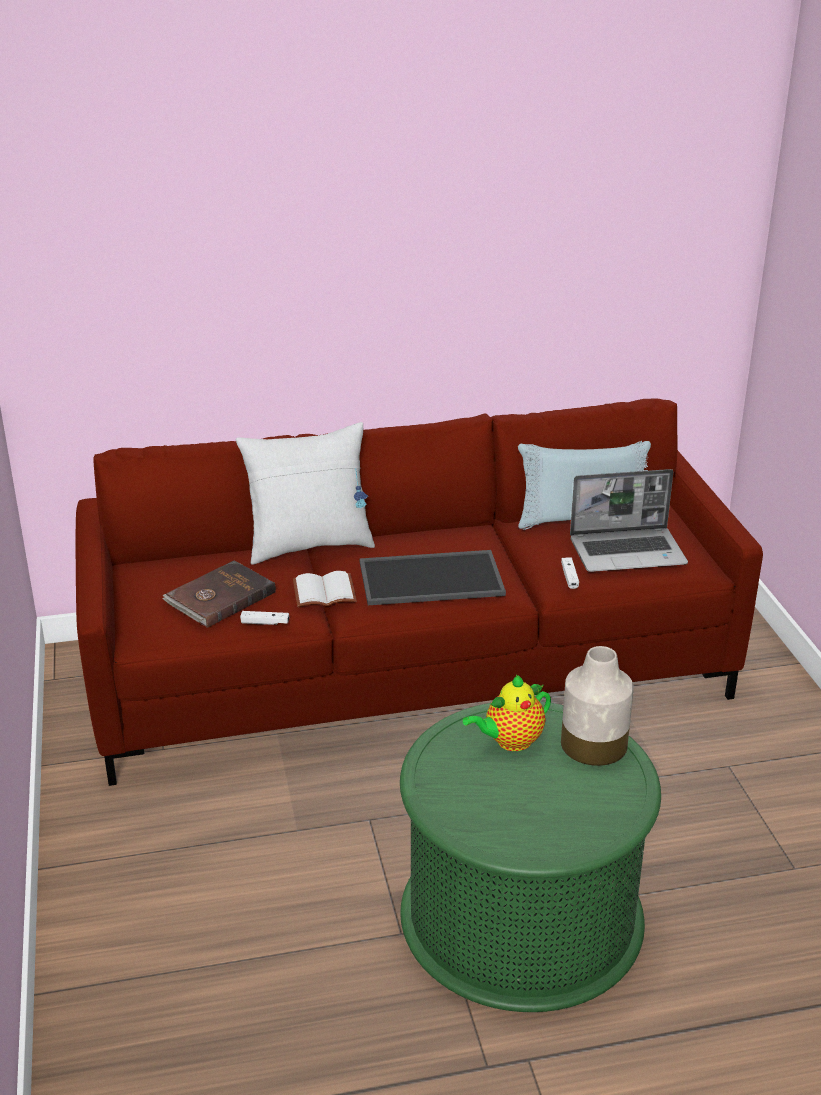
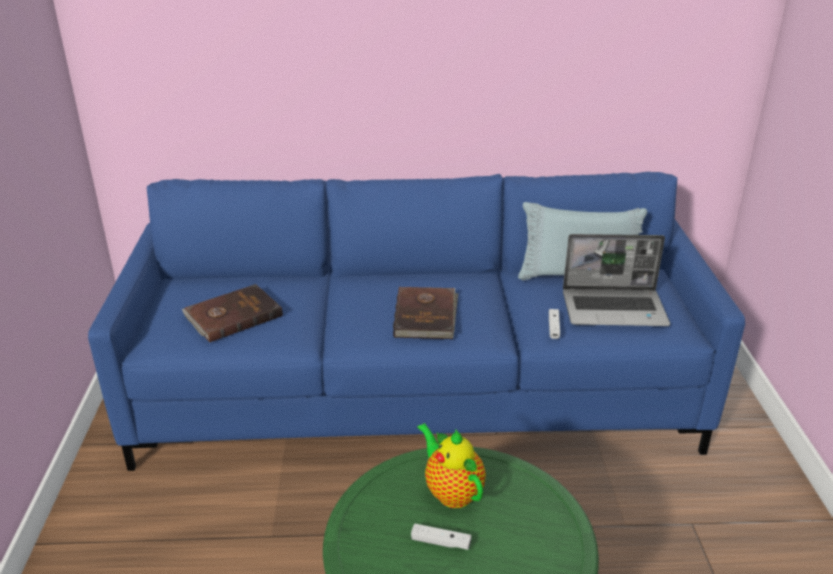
camera: 10 degrees right, 0 degrees up
(265, 623) = (262, 343): white game controller -> white game controller (440, 542)
(309, 547) = (328, 278): grey pillow -> none
(323, 593) = (324, 321): white book -> none
(411, 672) = (417, 396): red sofa -> blue sofa
(432, 577) = (426, 315): tray -> brown book
(510, 742) = (451, 492): teapot -> teapot turned 75 degrees clockwise
(594, 744) = (537, 506): beige vase -> none

